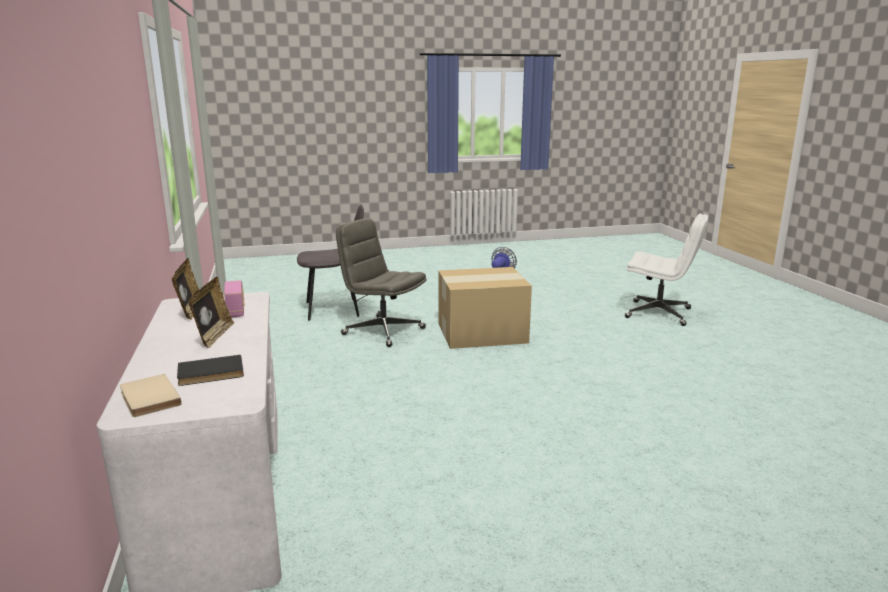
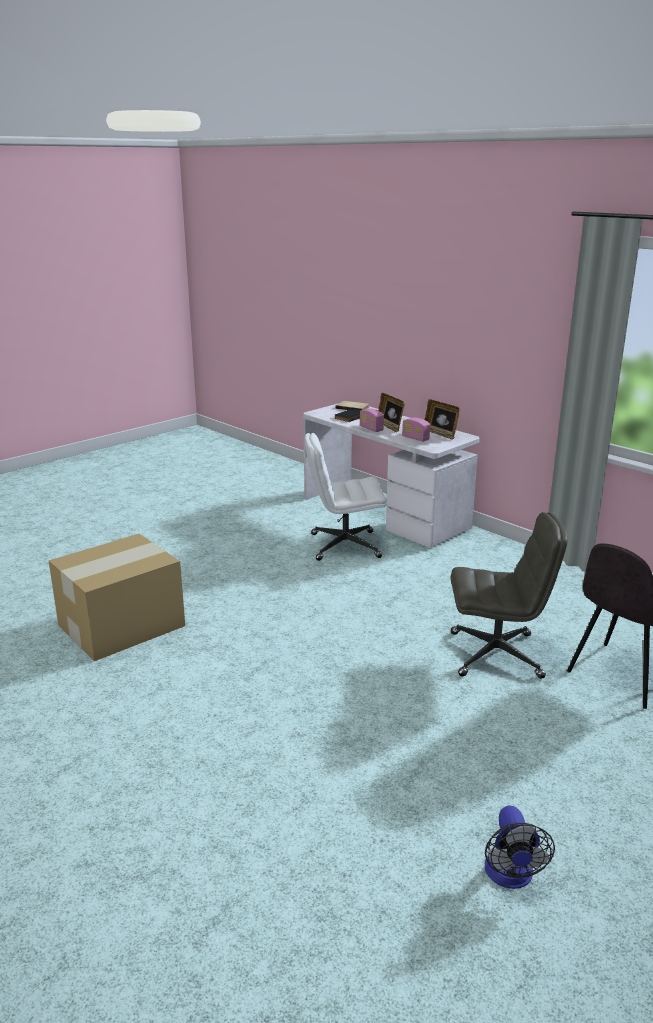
camera: 150 degrees right, 5 degrees up
(245, 339) = (371, 429): none -> radio
(483, 333) = (381, 691): cardboard box -> cardboard box (120, 626)
(659, 313) = (136, 858): white office chair -> white office chair (344, 546)

